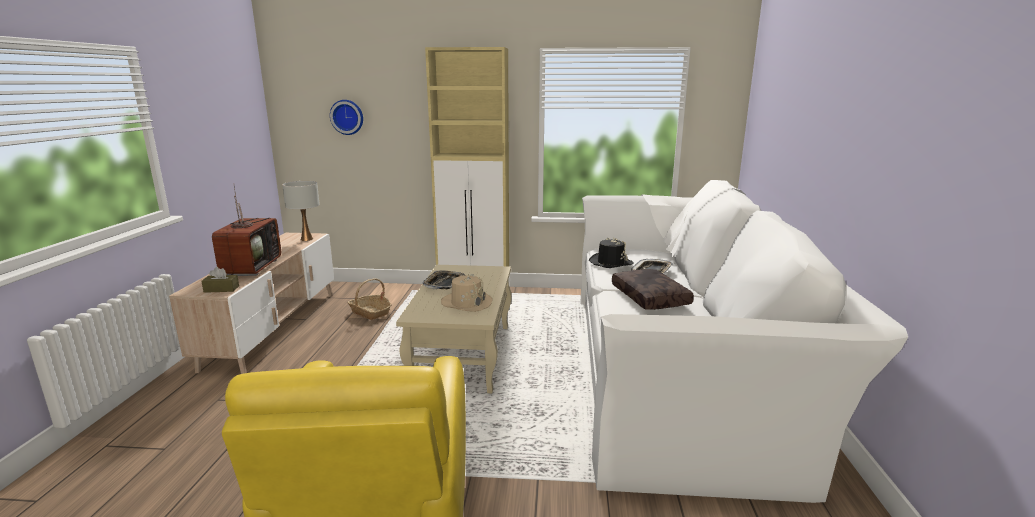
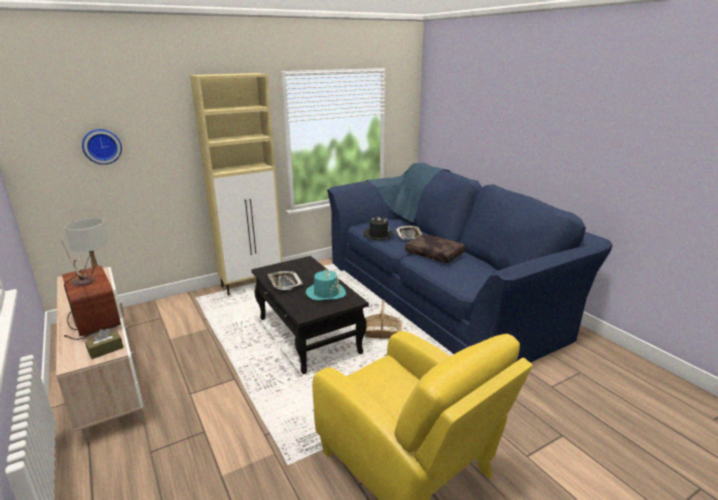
camera: 35 degrees left, 5 degrees up
(370, 312) = (185, 328): basket -> basket (381, 332)
(463, 356) = (309, 335): beige coffee table -> black coffee table
(466, 303) = (326, 293): beige hat -> turquoise hat
(676, 365) = (441, 294): white sofa -> blue sofa

